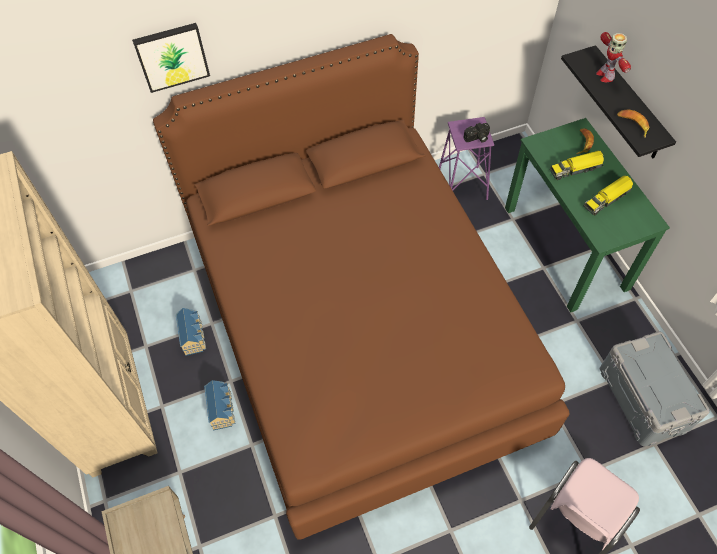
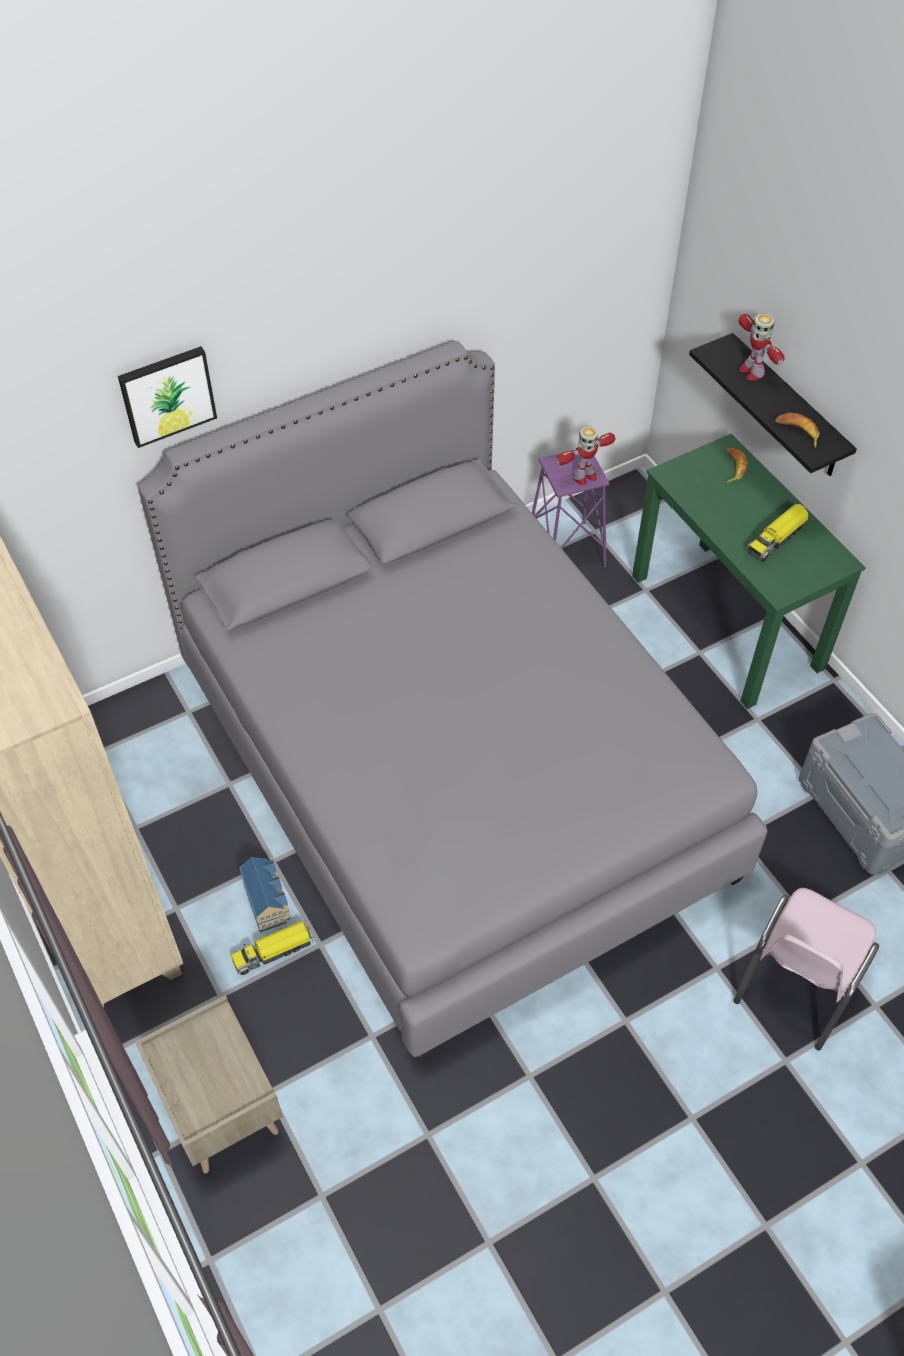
camera: 10 degrees left, 5 degrees down
(194, 336) = (206, 805): toy house -> none
(359, 332) = (451, 770): brown bed -> grey bed
(477, 138) = (584, 477): camera -> toy robot
(576, 169) = (729, 503): toy truck -> toy truck (273, 951)

